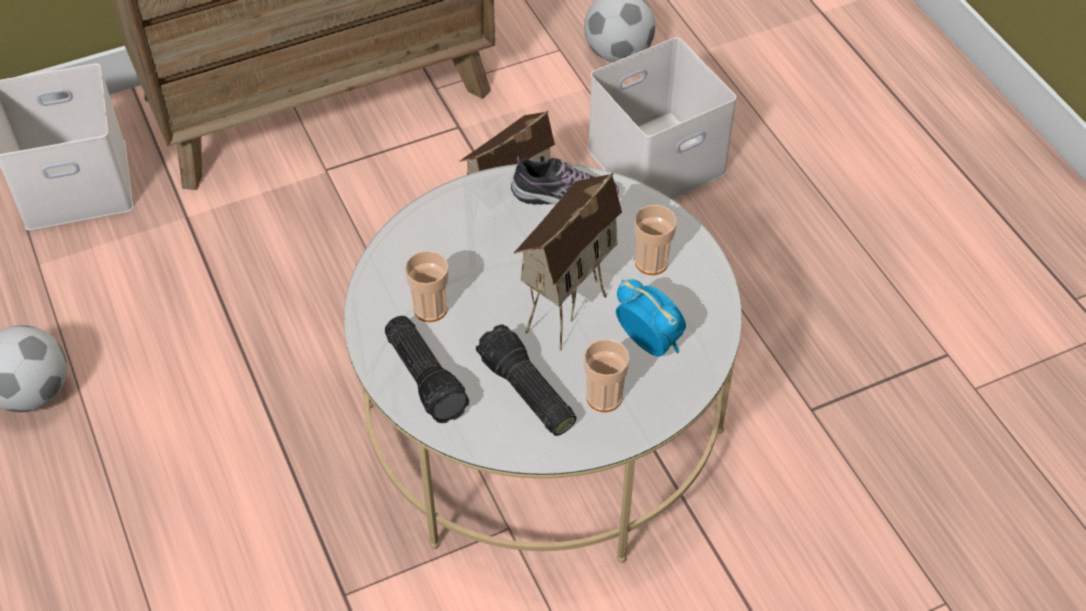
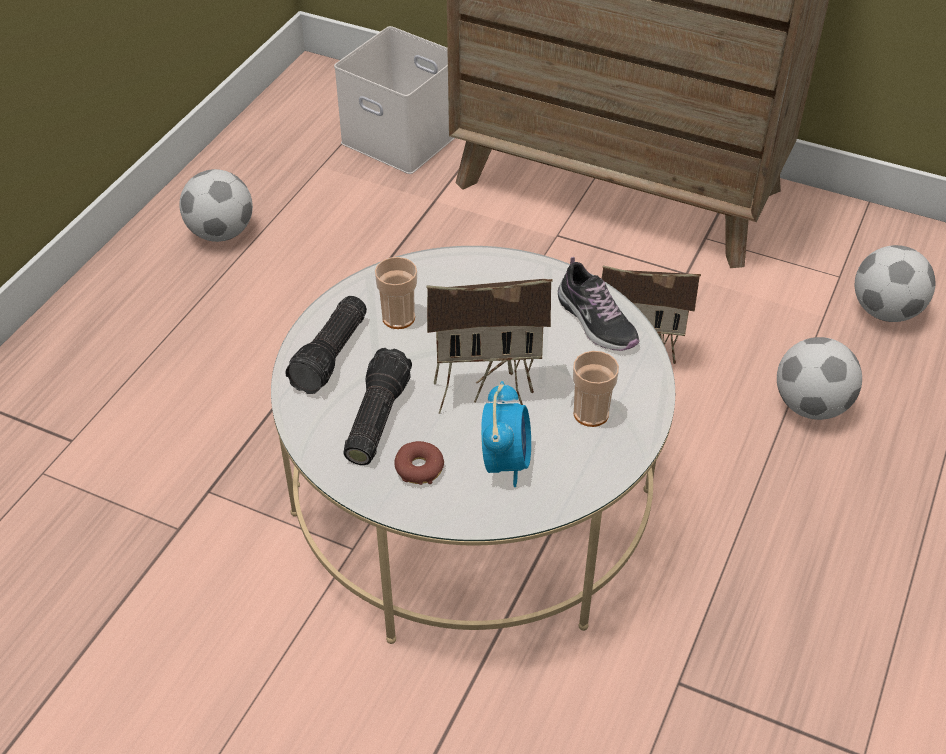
camera: 50 degrees right, 5 degrees down
(604, 397) = (419, 468): cup -> donut
(657, 159) = (810, 405): white storage box -> football

